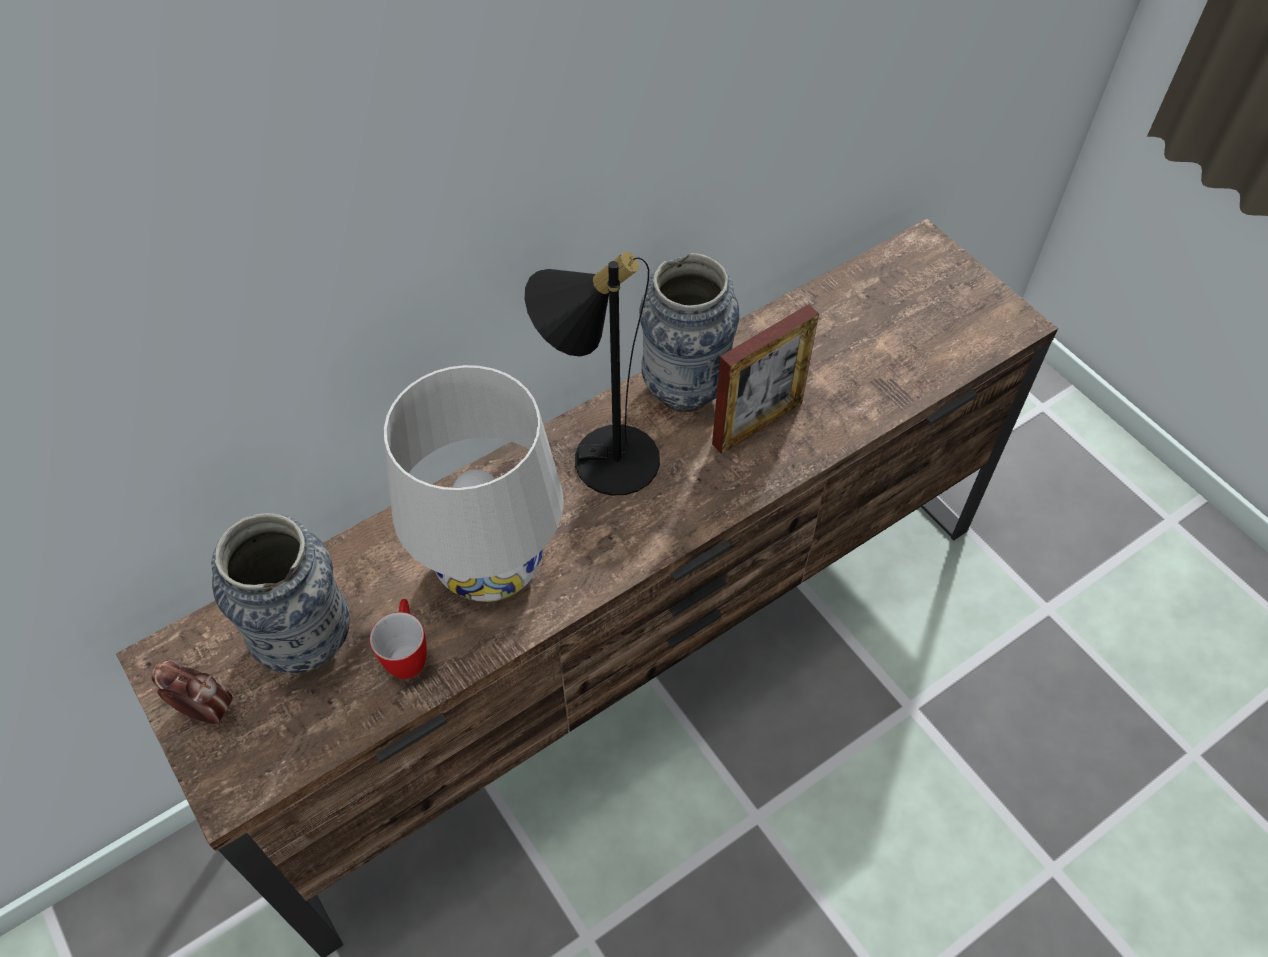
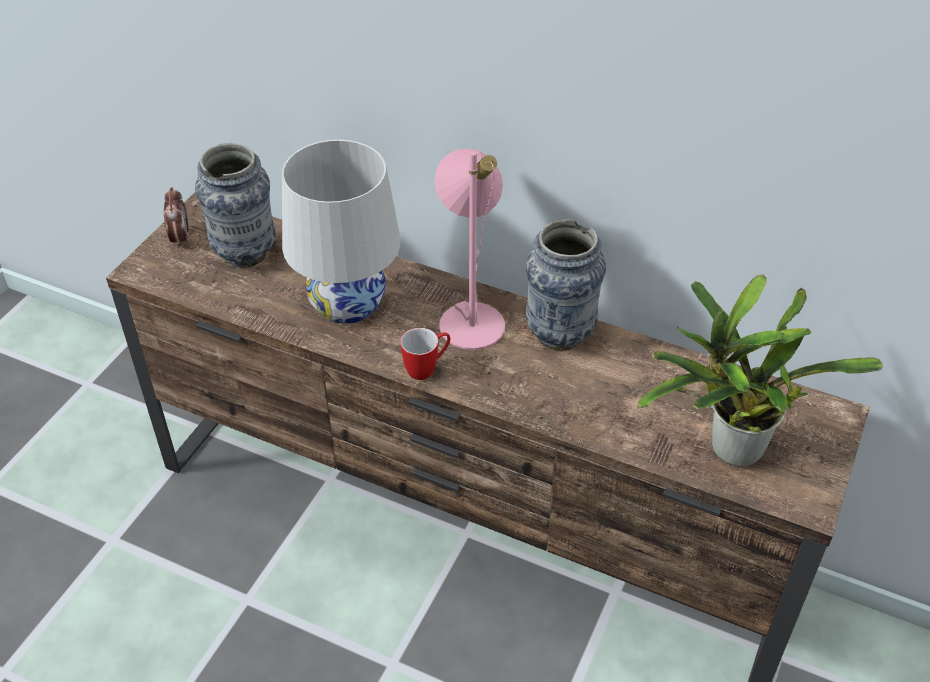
camera: 60 degrees right, 10 degrees down
(408, 653) = (263, 297): mug -> mug (427, 368)
(601, 453) = (471, 316): black table lamp -> pink table lamp
(757, 423) = (562, 383): picture frame -> none
(921, 342) = (727, 449): none -> potted plant

